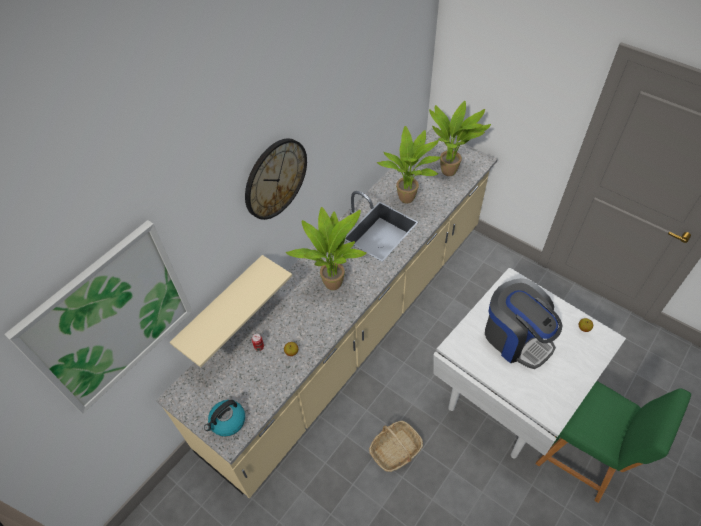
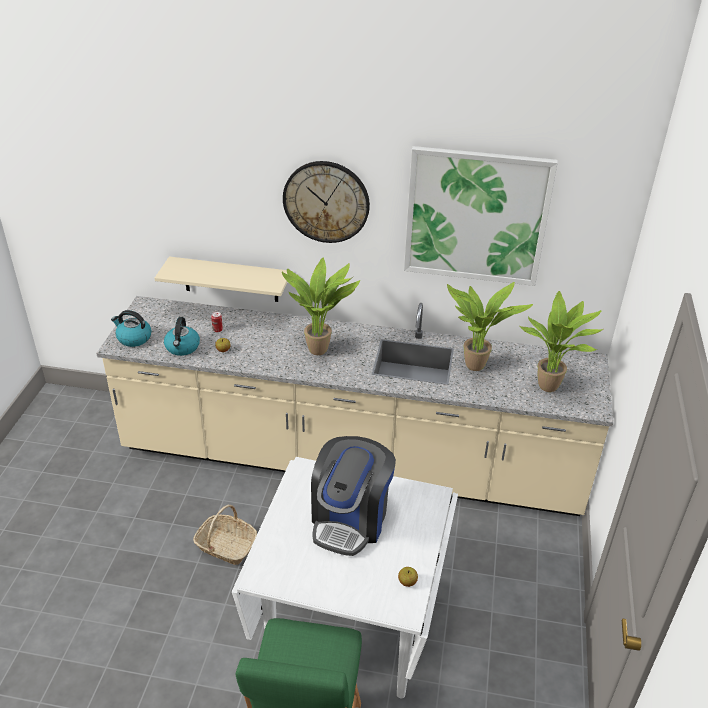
camera: 60 degrees right, 15 degrees down
(111, 318) = (127, 178): picture -> picture (476, 216)
(268, 383) = (182, 347): none -> kettle

